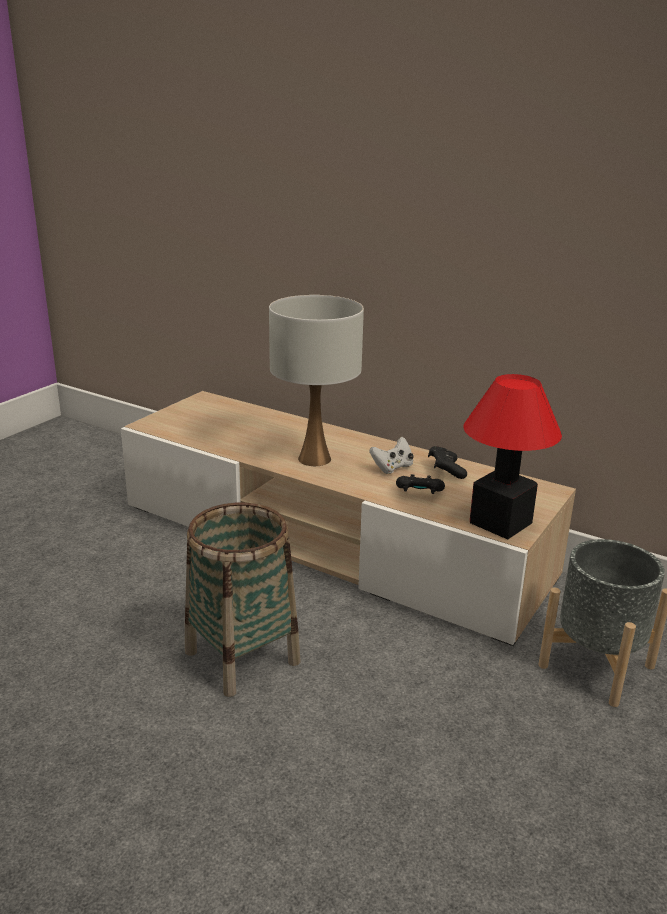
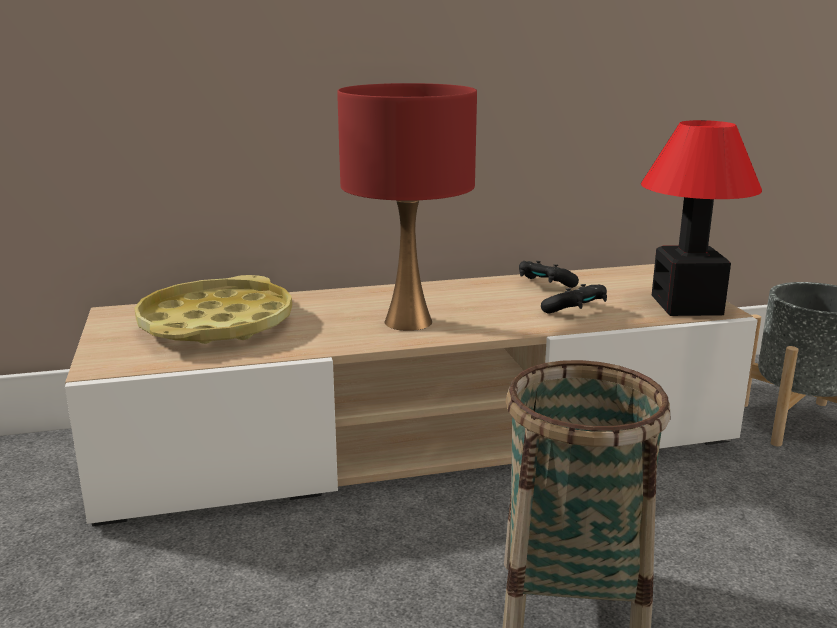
camera: 45 degrees left, 5 degrees down
(229, 421) = (216, 324): none -> yellow tray
(315, 459) = (408, 321): white table lamp -> red table lamp
(392, 467) = (498, 301): white game controller -> none

